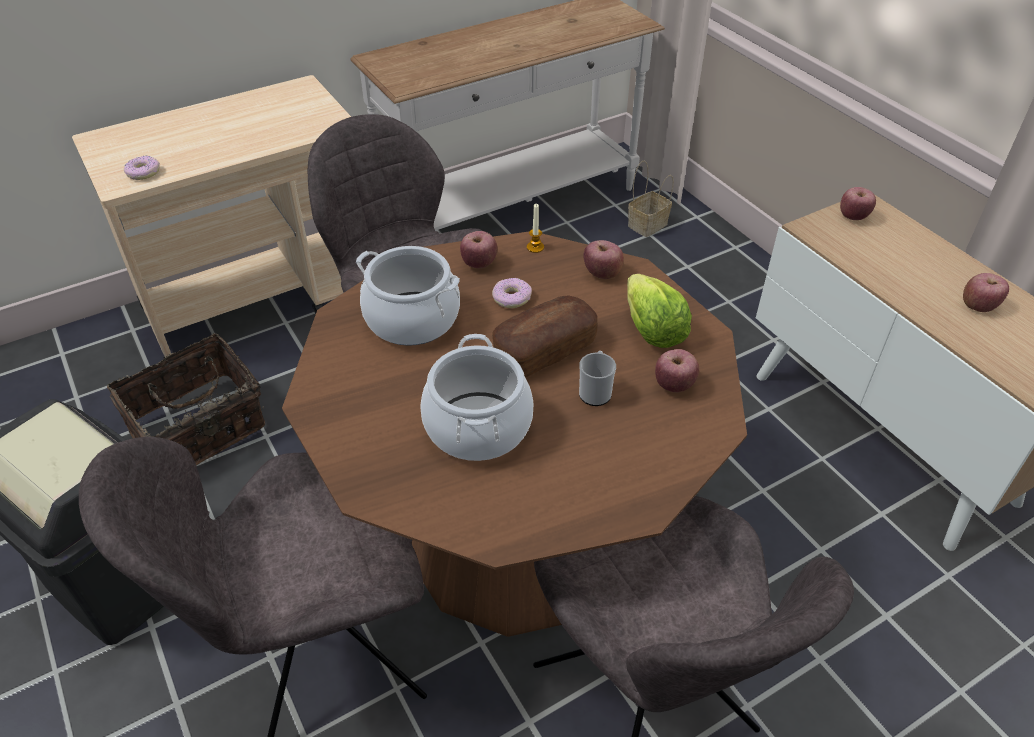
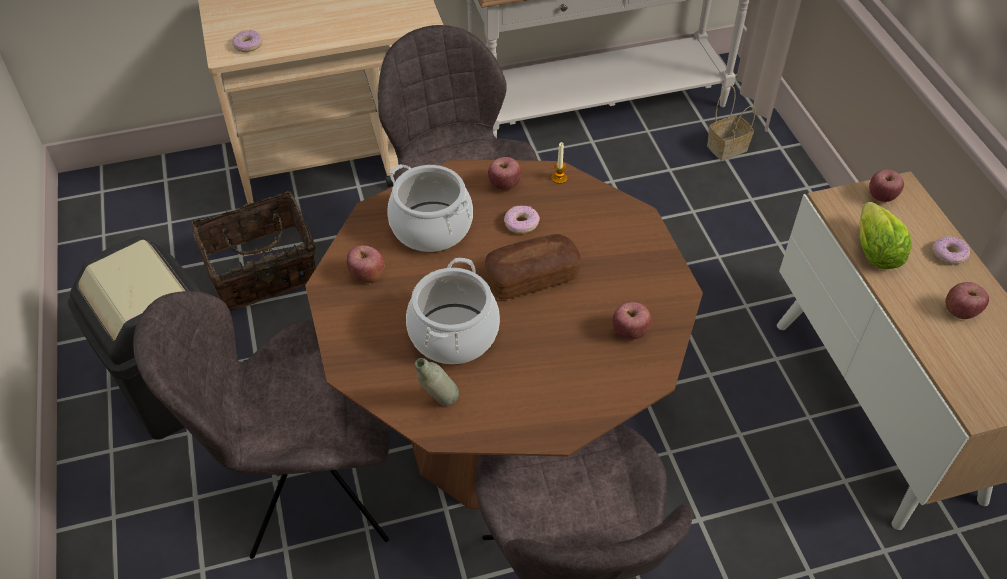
camera: 15 degrees right, 5 degrees up
(489, 510) = (439, 405): none -> grey bottle
(595, 391) = (561, 324): mug -> none
(602, 273) = (609, 215): apple -> apple (367, 275)
(651, 330) = (631, 277): lettuce -> lettuce (874, 251)
(941, 256) = (949, 254): none -> donut

